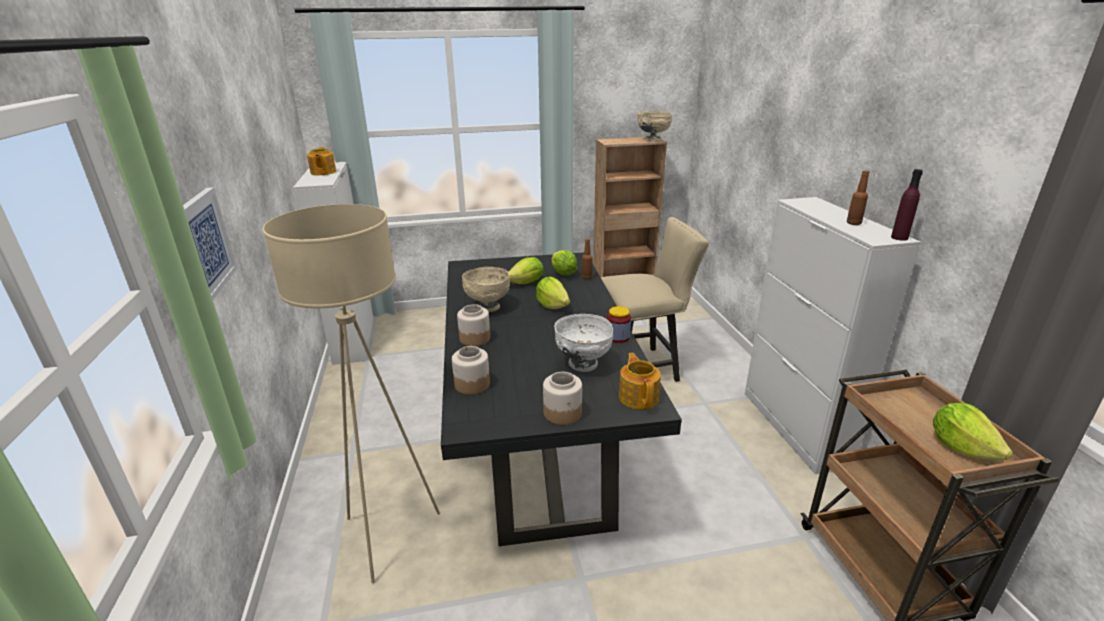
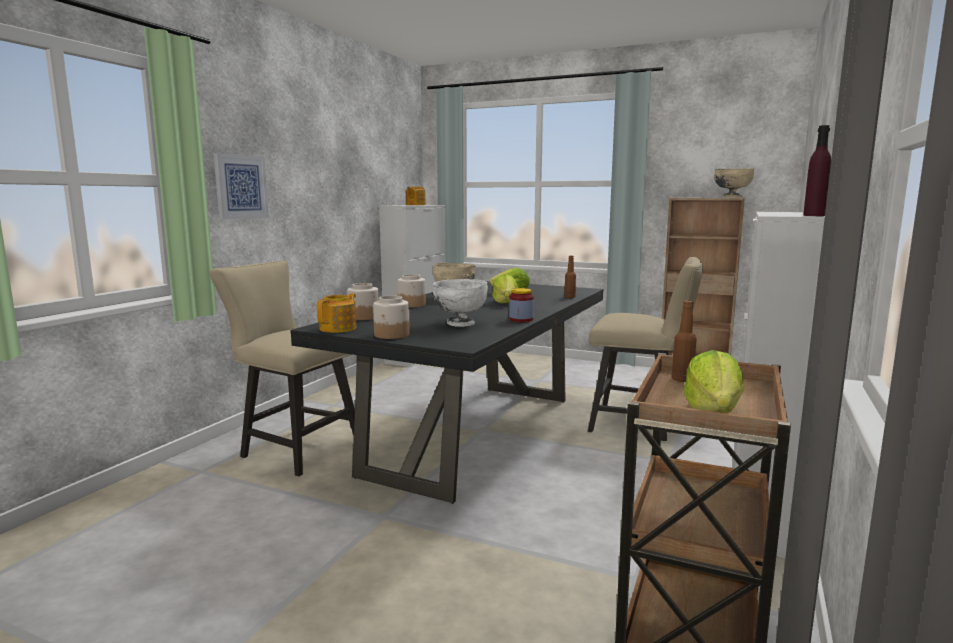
camera: 35 degrees right, 15 degrees down
(389, 536) = (295, 448): beige floor lamp -> beige chair
(563, 273) = (553, 293): lettuce -> none
(638, 397) = (465, 340): teapot -> teapot (339, 328)
(853, 223) = (791, 214): brown bottle -> brown bottle (682, 379)

